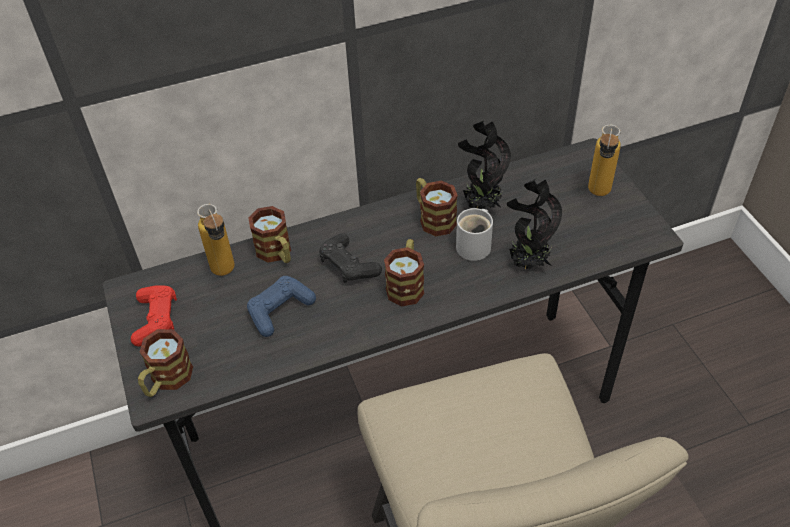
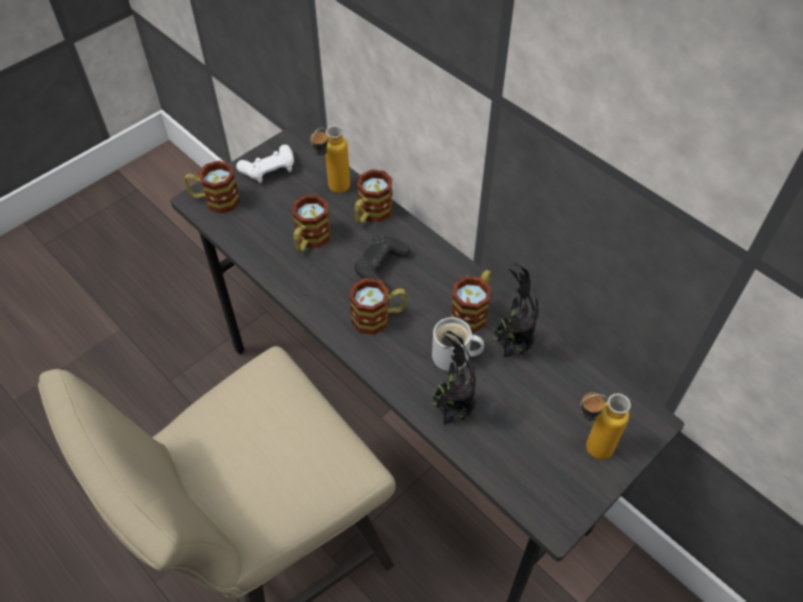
camera: 65 degrees right, 5 degrees up
(156, 320) = (269, 170): red game controller -> white game controller
(280, 310) = (310, 240): blue game controller -> mug

